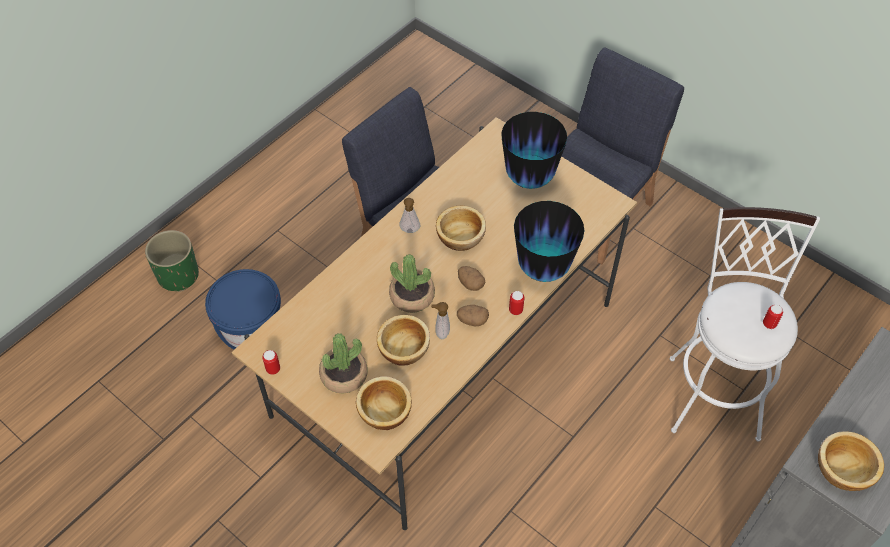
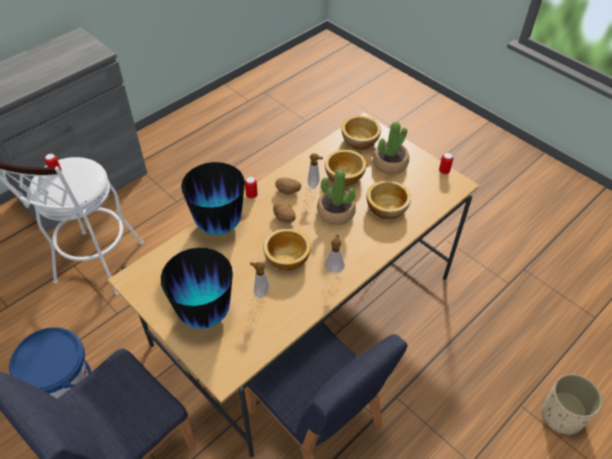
camera: 175 degrees left, 5 degrees down
(178, 275) = (561, 415): green planter -> beige planter
(251, 329) = (476, 352): blue bucket -> blue bucket (62, 382)
(481, 202) = (260, 292): none -> soap dispenser
(842, 471) = (82, 49): bowl -> bowl (387, 208)

